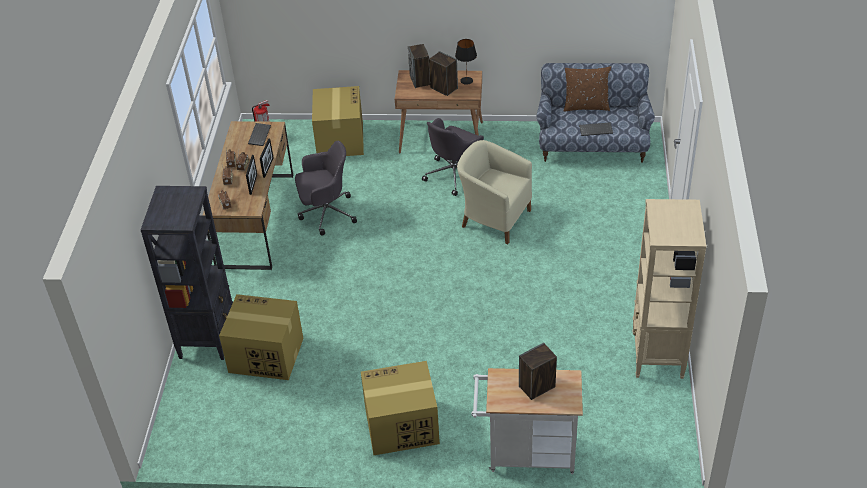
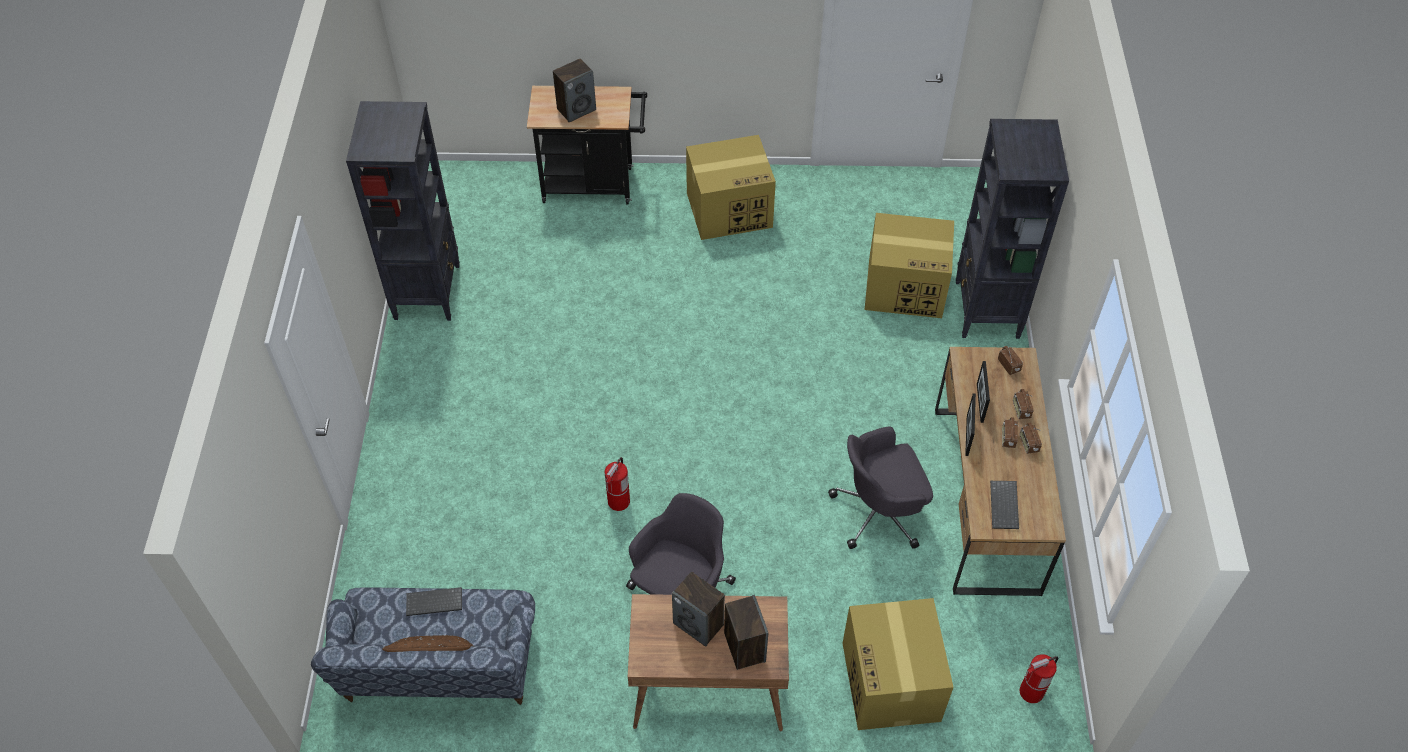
camera: 175 degrees right, 10 degrees up
(466, 80) = (657, 646): black table lamp -> none
(494, 218) = (618, 502): beige armchair -> fire extinguisher
(526, 454) = (594, 184): white cart -> black cart
(657, 356) = (427, 291): beige bookcase -> black bookcase

